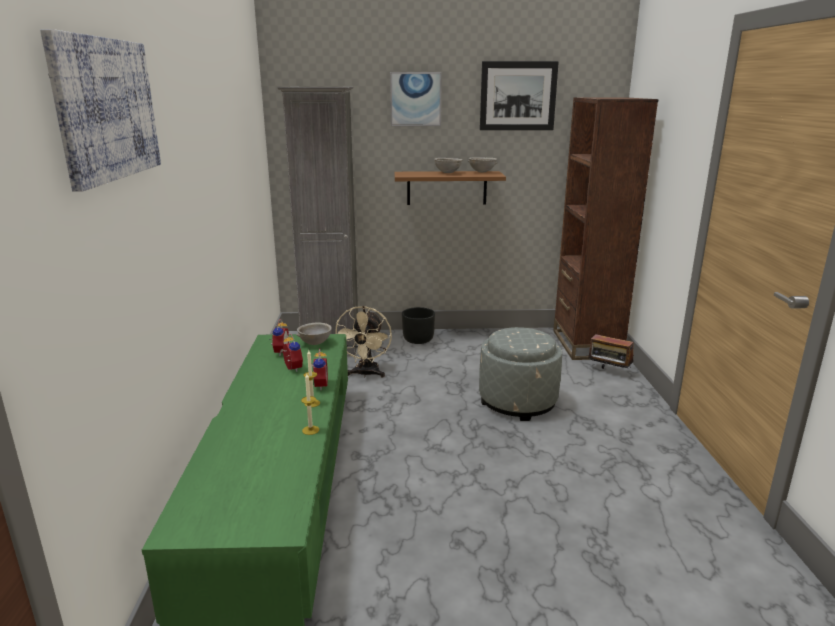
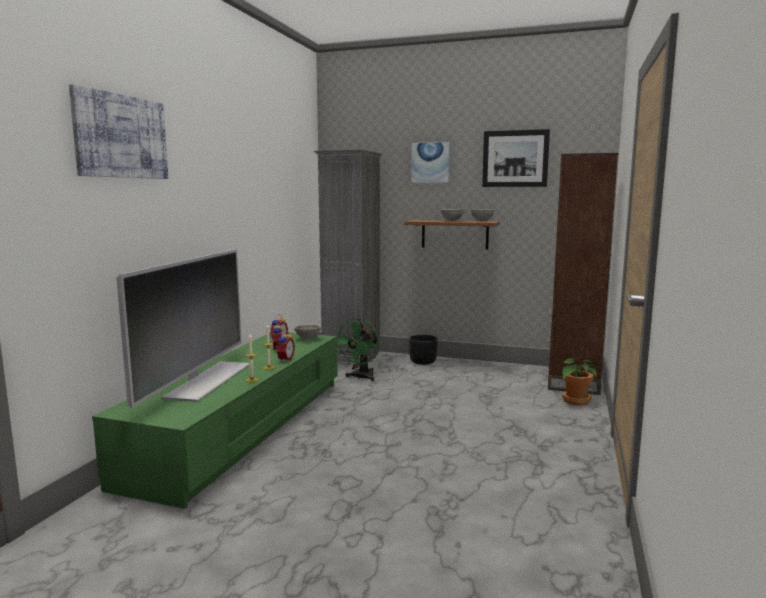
camera: 20 degrees right, 10 degrees down
(250, 442) = (206, 380): none -> television
(366, 374) = (360, 377): beige fan -> green fan
(517, 402) = (469, 409): grey ottoman -> none
(608, 371) = (575, 401): radio -> potted plant

